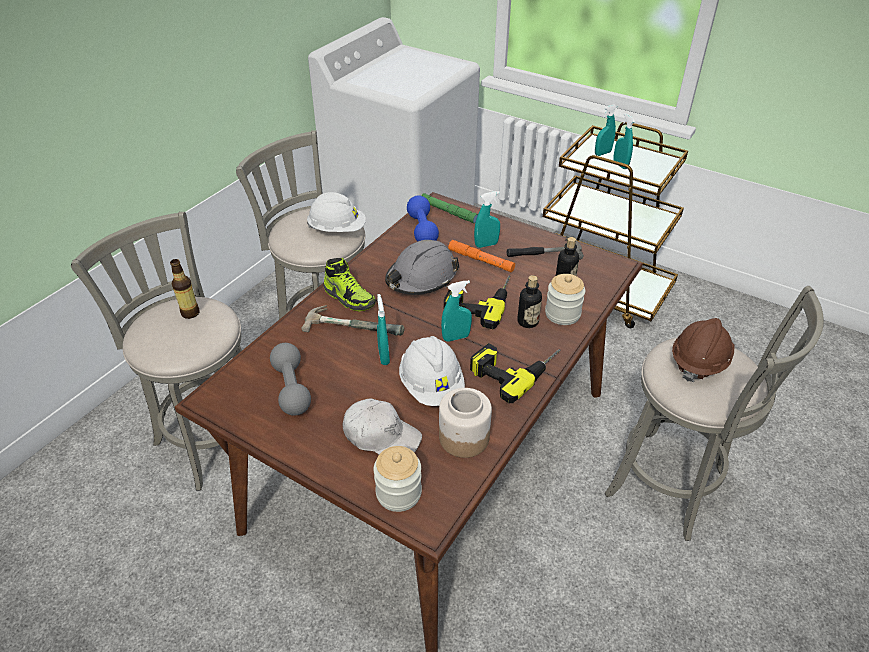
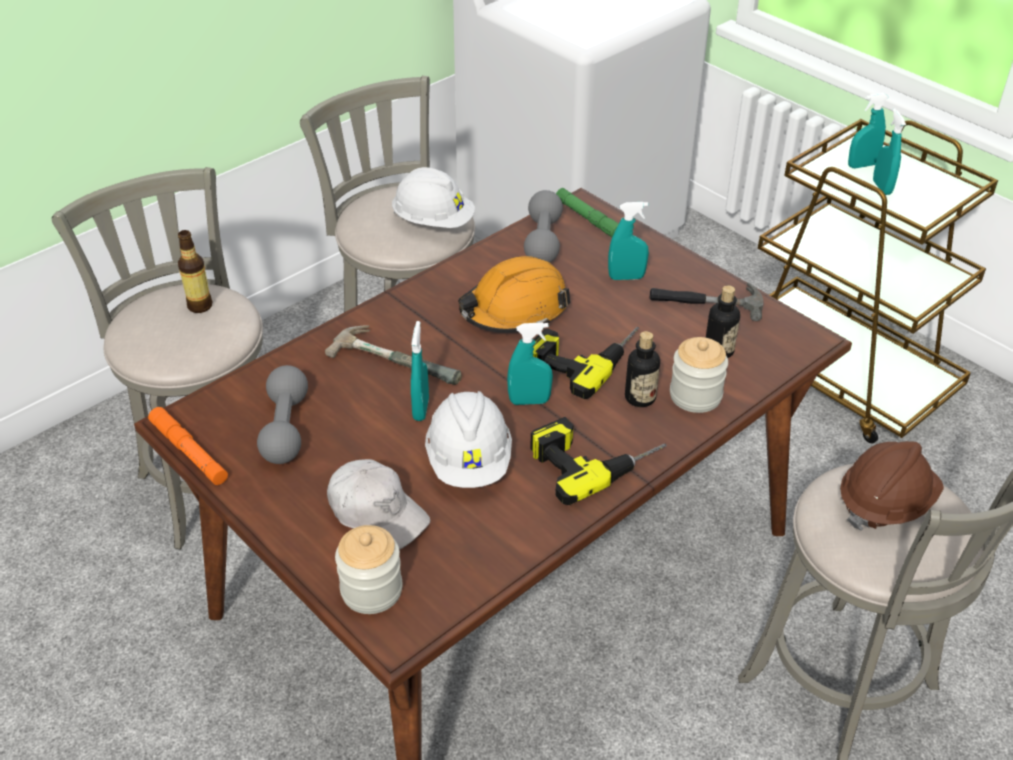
camera: 15 degrees right, 0 degrees up
(349, 297) = (405, 320): shoe -> none
(421, 278) = (514, 310): grey hard hat -> orange hard hat
(422, 229) = (543, 241): blue dumbbell -> grey dumbbell
(463, 437) = (484, 537): jar -> none
(481, 260) = (609, 298): orange flashlight -> orange flashlight (189, 451)

